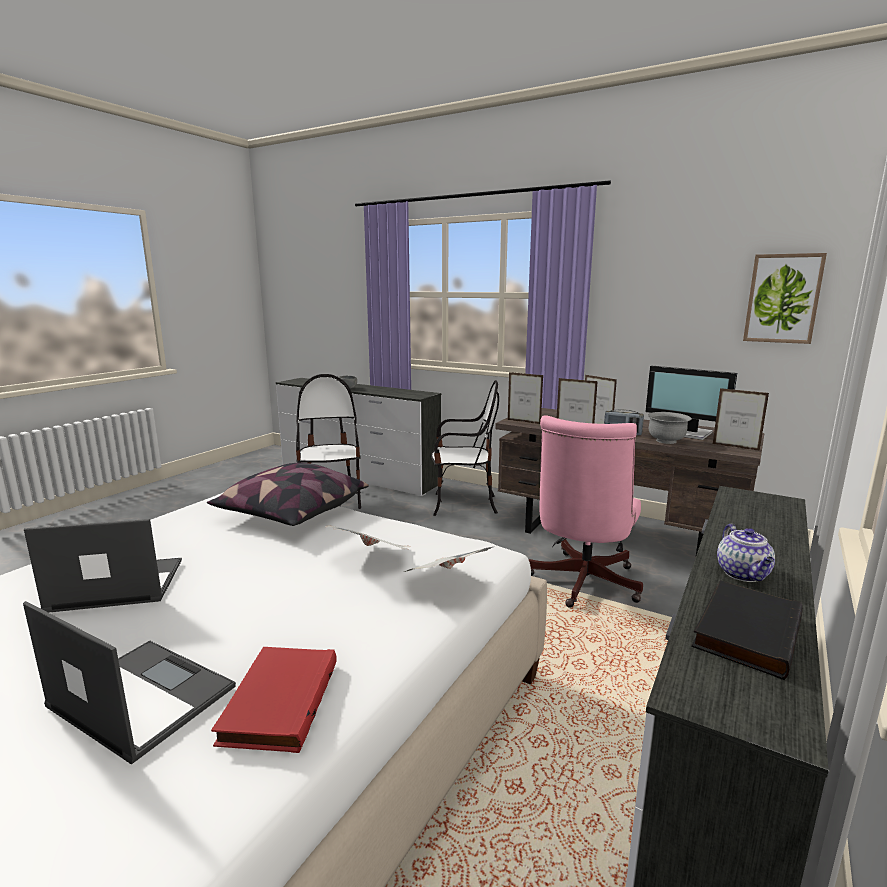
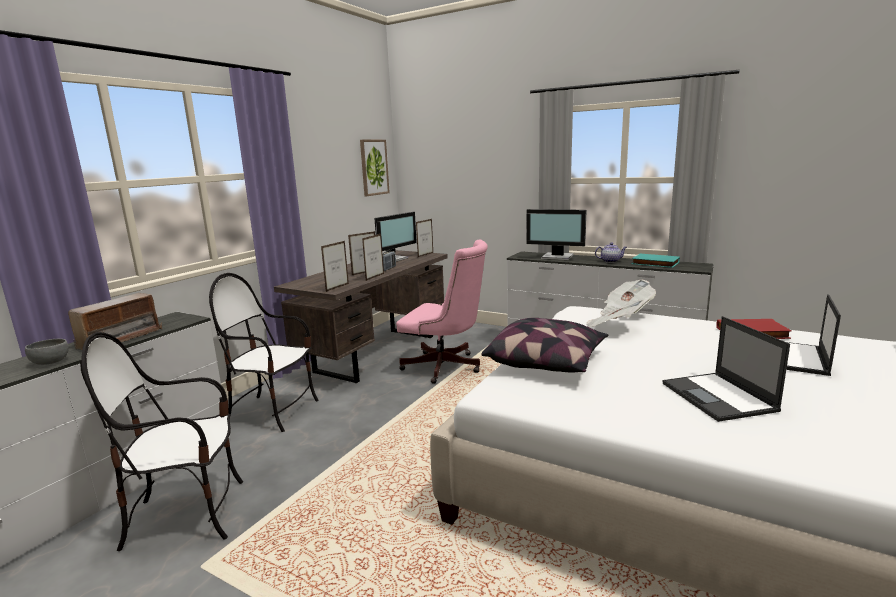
camera: 90 degrees left, 0 degrees up
(381, 391) = (120, 339): none -> radio
(463, 504) = (273, 411): chair -> chair turned 75 degrees counterclockwise
(666, 441) = (410, 263): grey bowl -> none
(744, 631) = (654, 263): black book -> turquoise book
(757, 524) = (557, 257): none -> monitor

